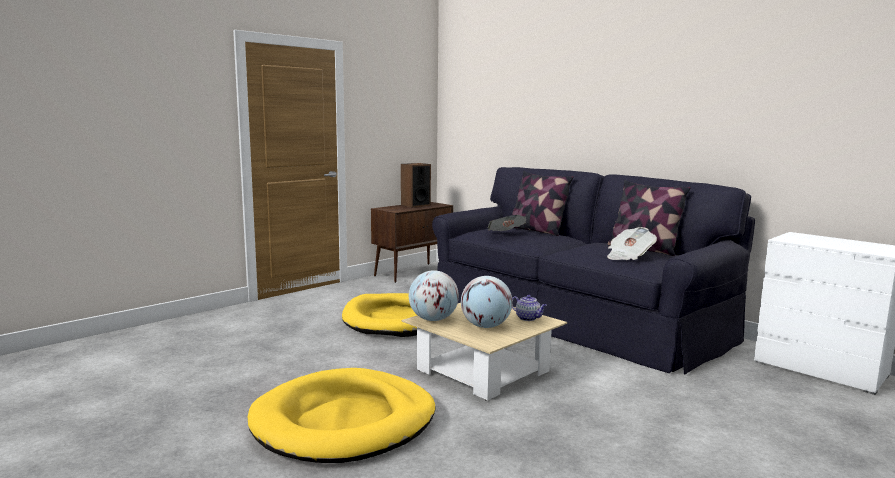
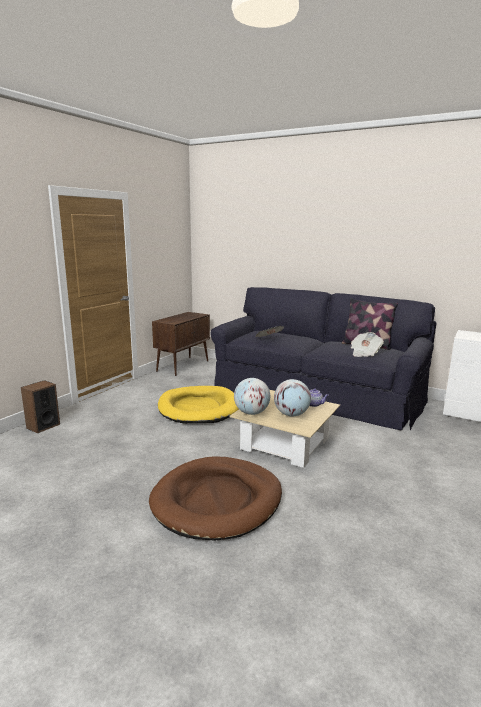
camera: 15 degrees left, 5 degrees up
(344, 421) = (217, 501): yellow dog bed -> brown dog bed
(415, 205) = (182, 316): speaker -> speaker (43, 426)
(537, 230) = (285, 334): pillow -> none

